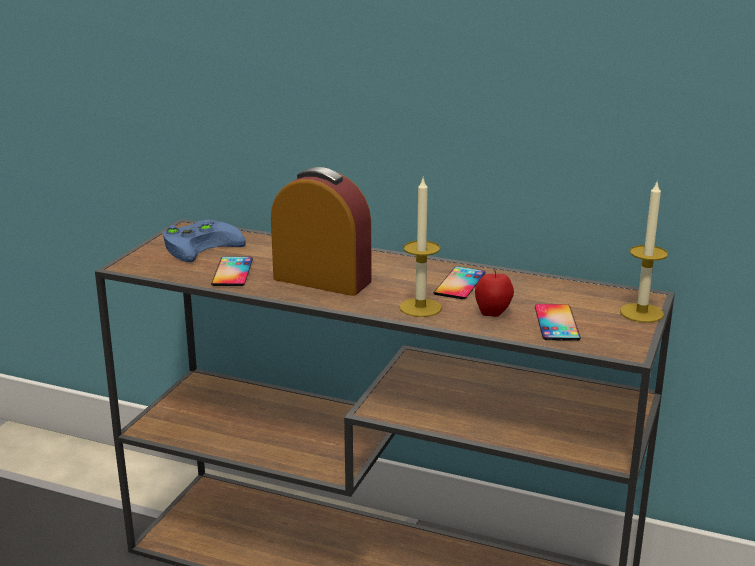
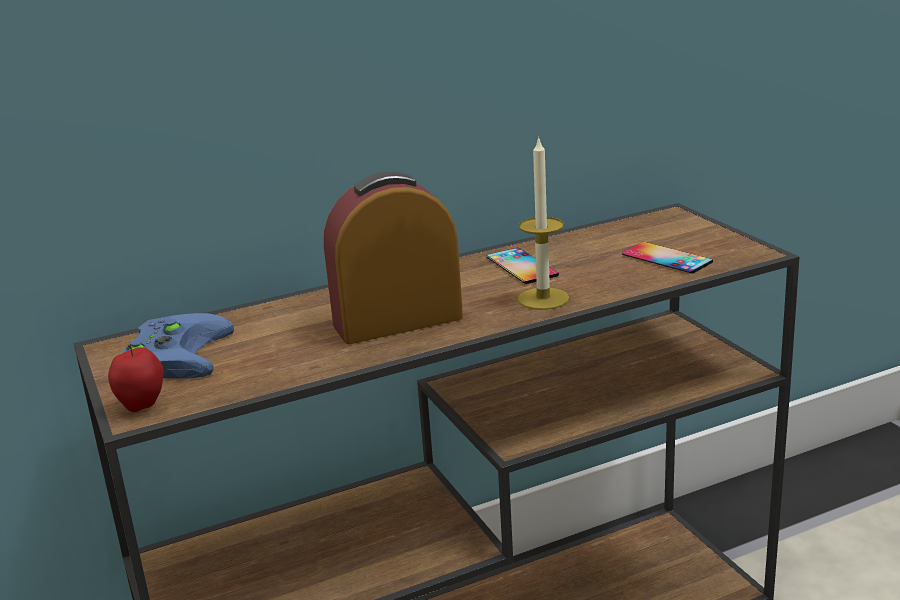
camera: 45 degrees left, 0 degrees up
(232, 272) = (286, 359): phone -> none
(493, 314) = (609, 275): apple -> apple (142, 405)
(641, 313) = (698, 224): candle -> none

